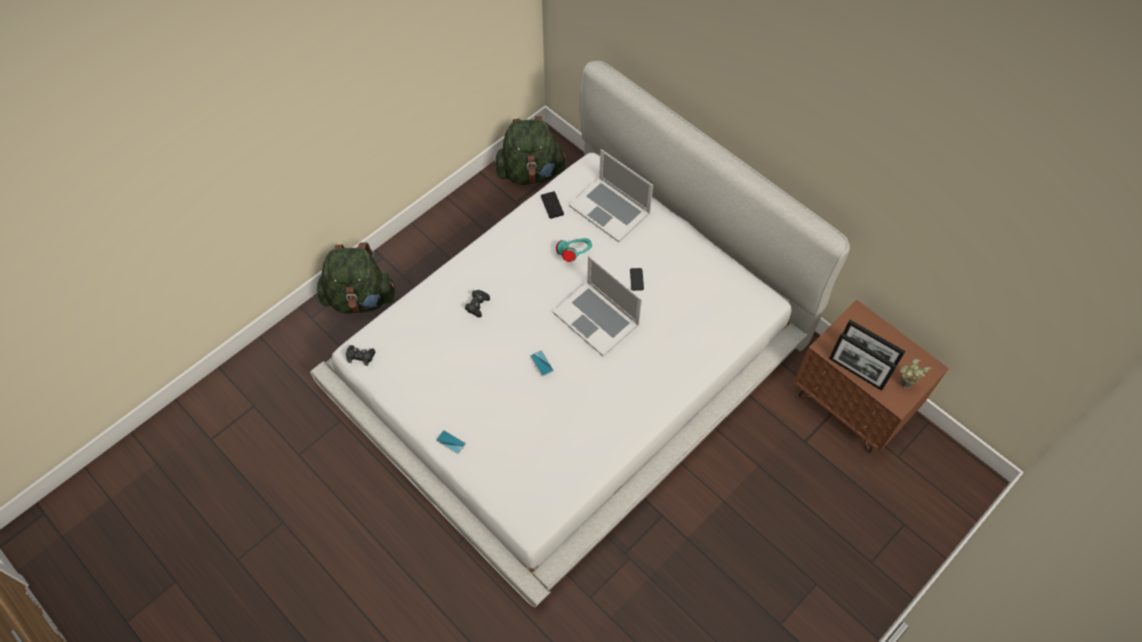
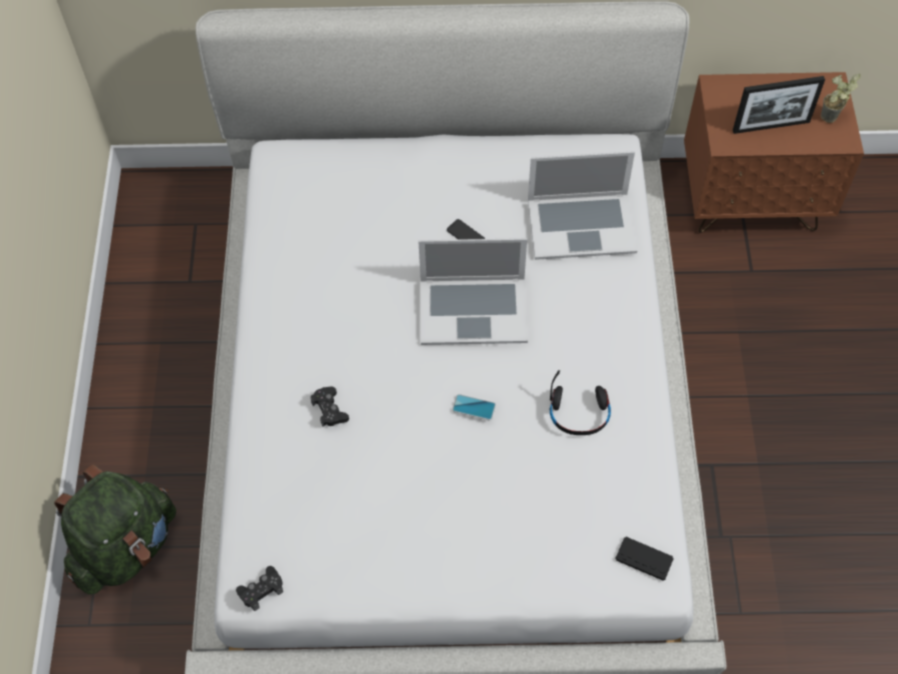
camera: 45 degrees left, 0 degrees up
(451, 442) = (477, 582): phone -> none
(531, 173) = (169, 236): green backpack -> none
(552, 205) = (283, 233): black game controller -> black game controller (644, 559)
(574, 254) = (370, 264): turquoise headphones -> none
(587, 412) = (579, 414): none -> black headphones
(610, 209) = (351, 185): laptop -> laptop (581, 225)
(855, 373) = (779, 144): picture frame -> none

